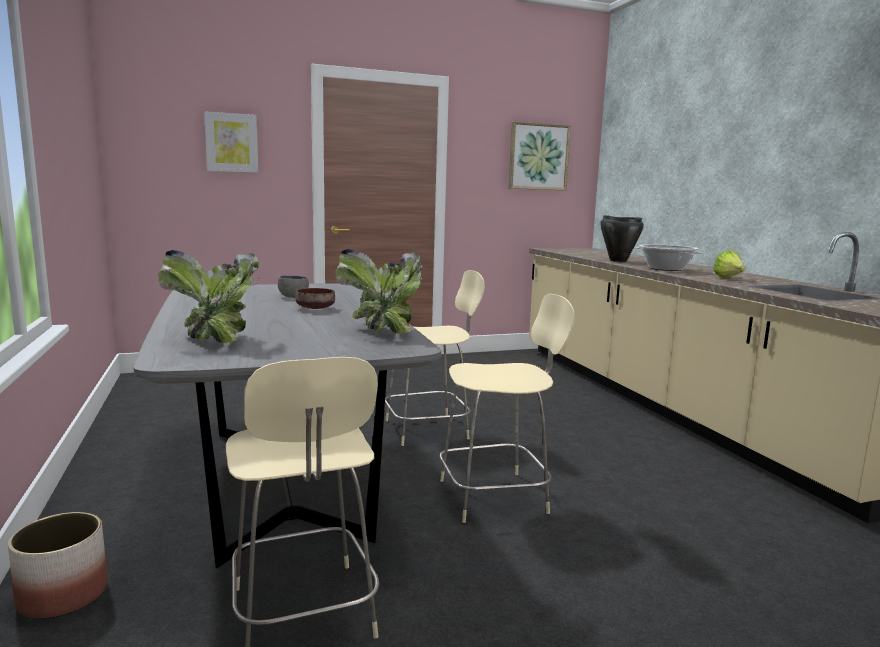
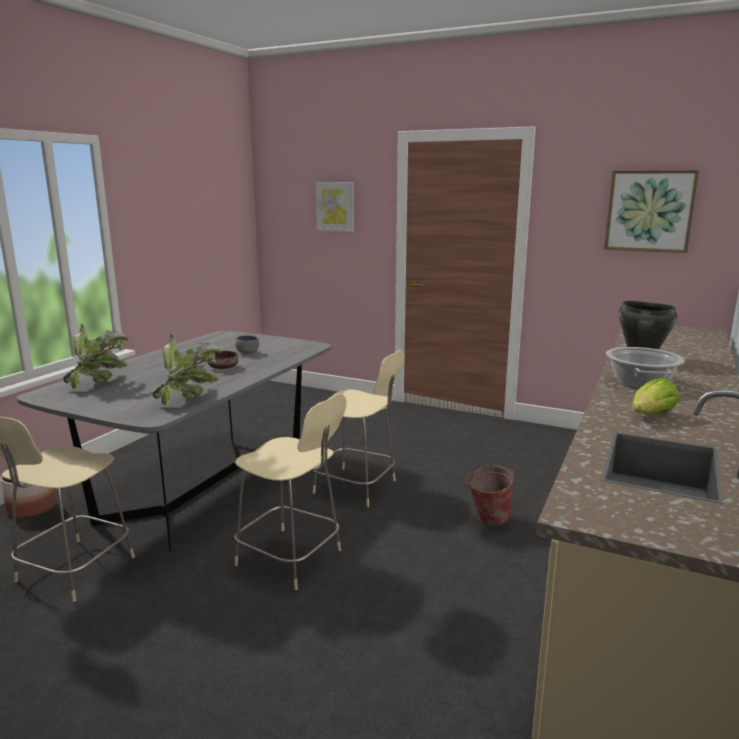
camera: 45 degrees right, 5 degrees up
(562, 418) = (487, 520): none -> bucket

